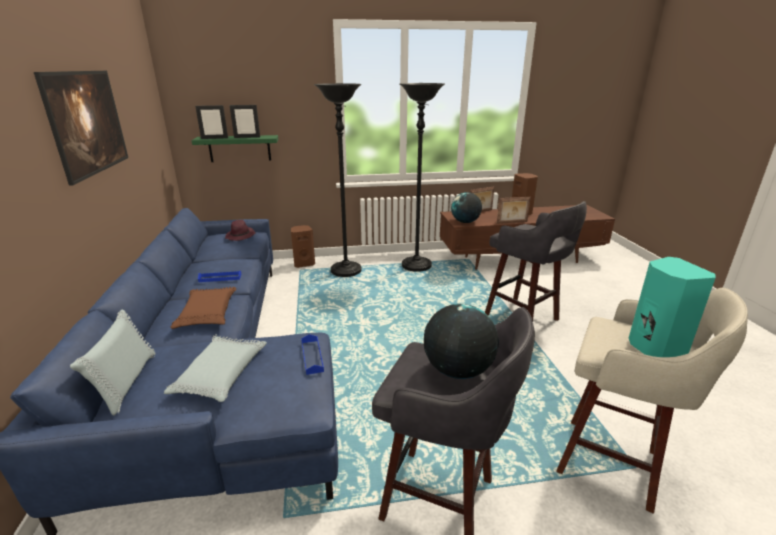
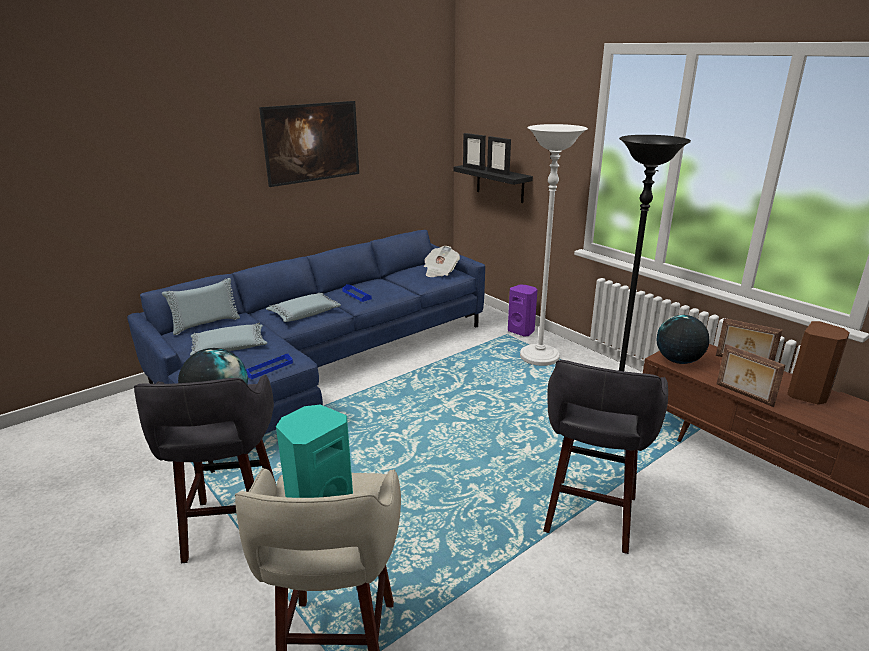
camera: 60 degrees right, 0 degrees up
(207, 311) = (304, 311): brown pillow -> blue pillow
(239, 148) = (500, 183): green shelf -> black shelf
(240, 236) = (440, 271): purple hat -> newspaper
(304, 264) = (522, 331): brown speaker -> purple speaker
(346, 271) = (539, 357): black floor lamp -> white floor lamp

